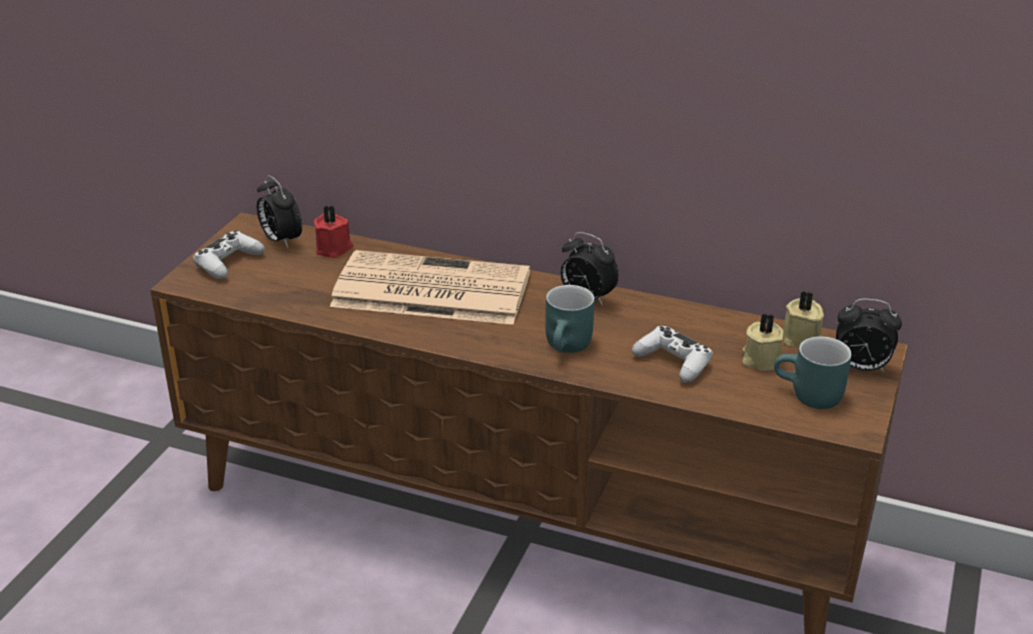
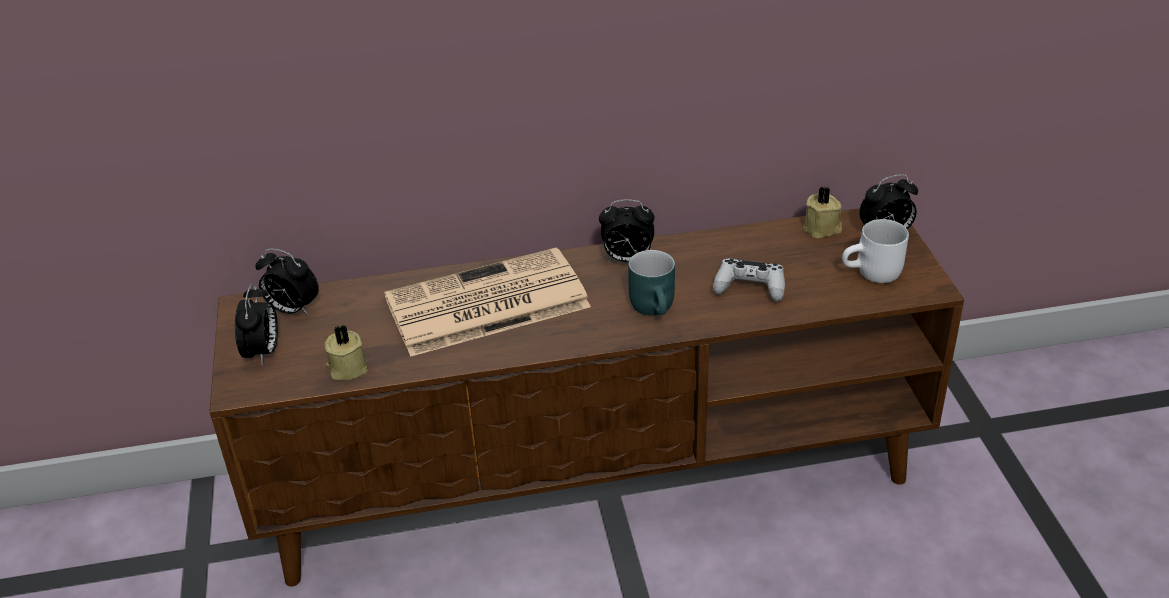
camera: 30 degrees left, 5 degrees up
(228, 263) = (263, 352): white game controller -> alarm clock
(334, 249) = (354, 298): red candle -> none
(761, 359) = (810, 258): beige candle -> beige candle (347, 368)
(808, 396) = (873, 275): turquoise mug -> white mug

